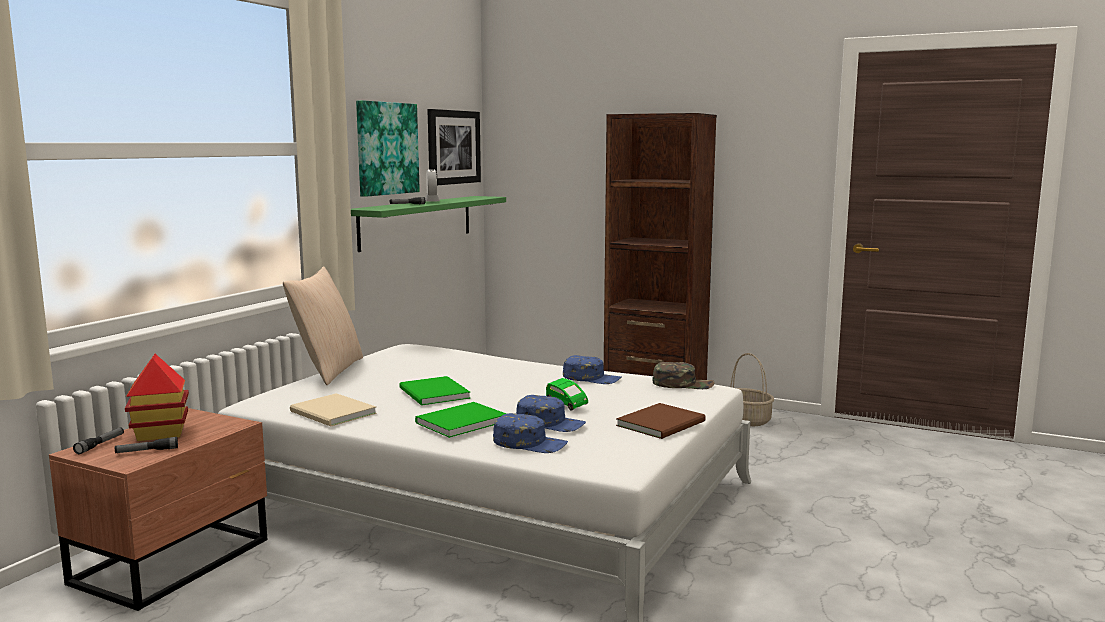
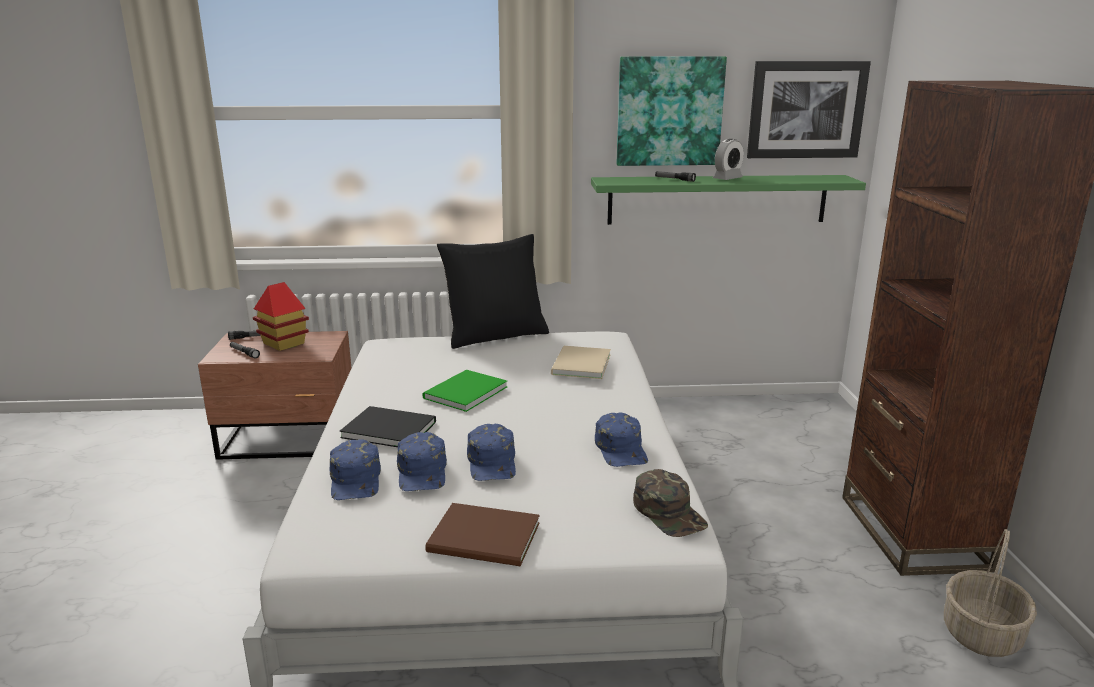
camera: 60 degrees right, 10 degrees up
(328, 370) = (495, 335): beige pillow -> black pillow
(332, 413) = (379, 375): beige book -> beige book (579, 365)
(458, 422) = (388, 428): green book -> black book
(565, 404) = (492, 462): green toy car -> blue cap

